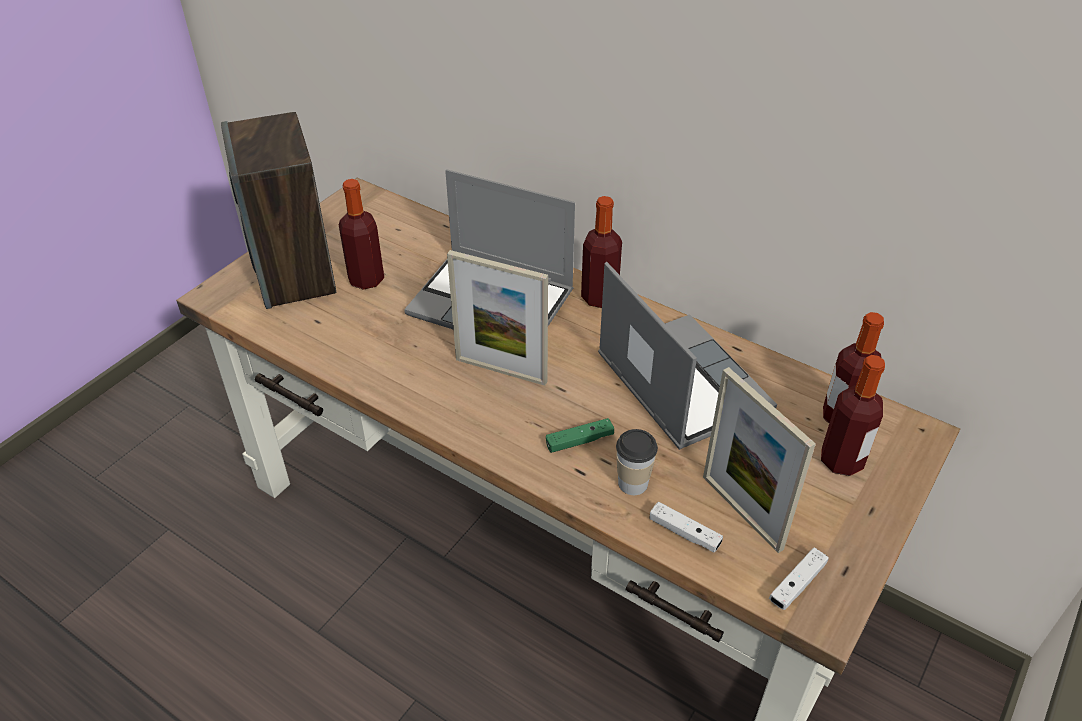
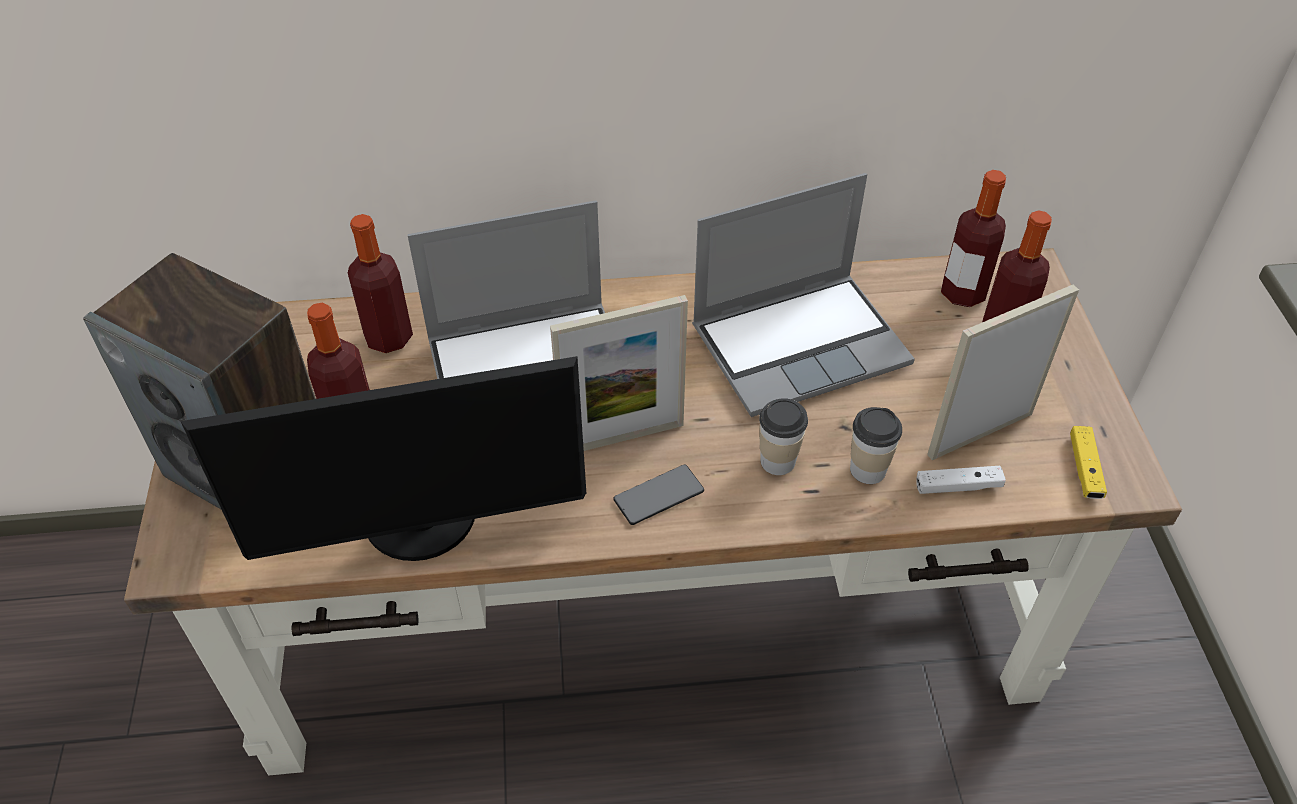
camera: 40 degrees left, 5 degrees up
(342, 349) = (422, 524): none -> monitor
(483, 415) = (658, 495): none -> phone
(579, 441) = (778, 461): green game controller -> cup
(599, 297) = (633, 299): bottle -> bottle (389, 337)
(679, 382) = (801, 344): laptop -> laptop turned 135 degrees clockwise
(741, 512) = (980, 434): picture frame -> picture frame turned 135 degrees clockwise
(797, 584) = (1084, 469): white game controller -> yellow game controller

